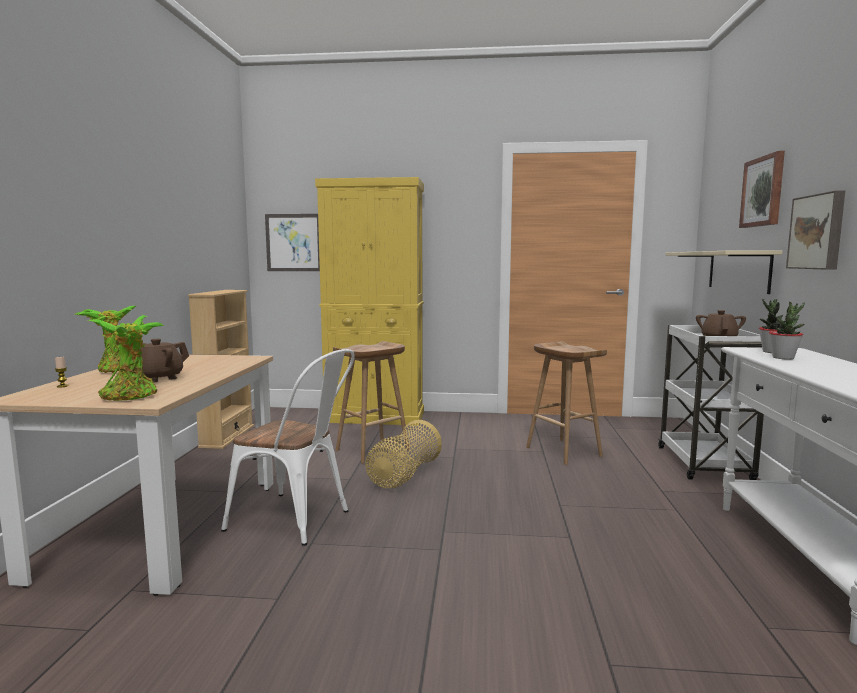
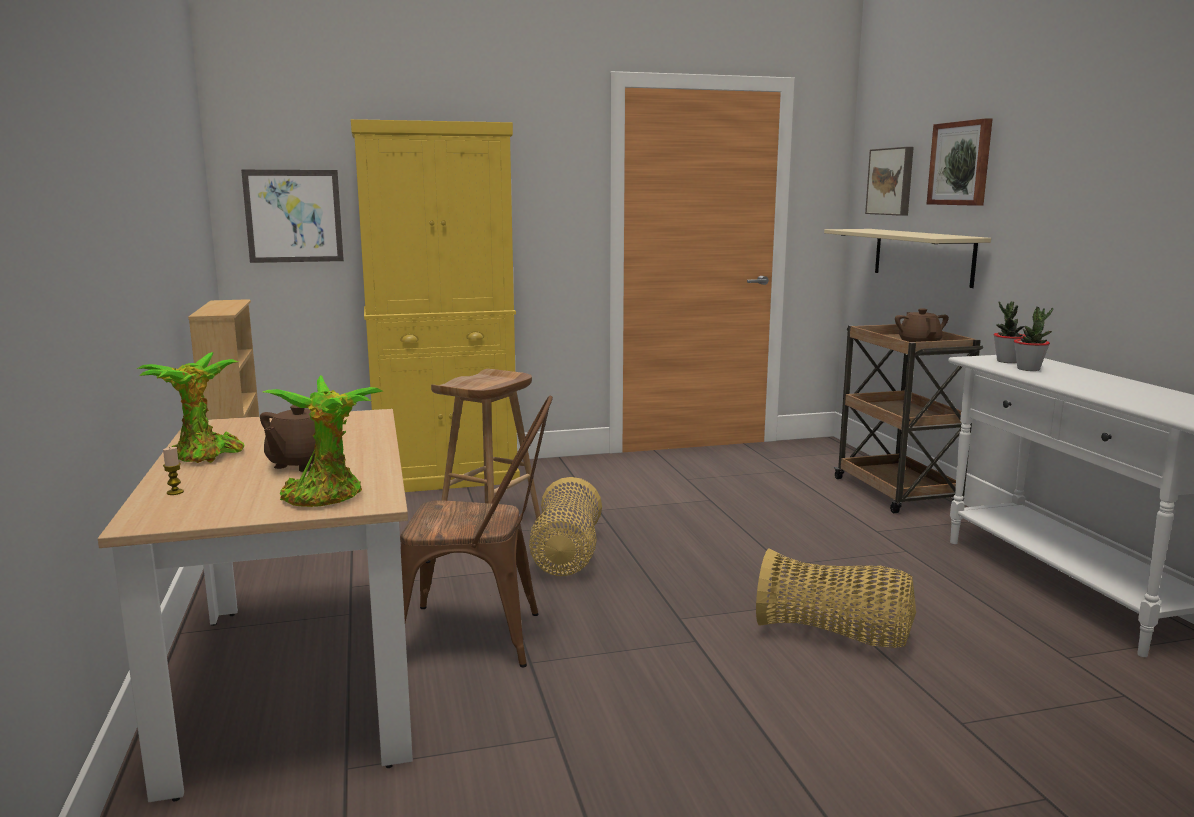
camera: 20 degrees left, 5 degrees up
(297, 520) = (482, 637): white chair -> brown chair
(555, 565) = (834, 635): none -> basket
(562, 451) = (732, 497): brown stool -> none
(704, 464) = (897, 493): white cart -> brown cart
(818, 232) = (1042, 221): picture -> picture (891, 181)

